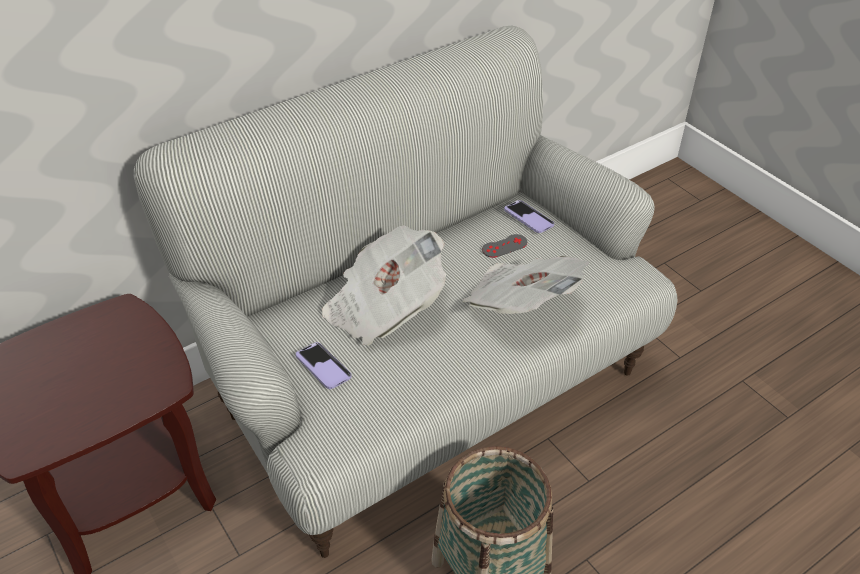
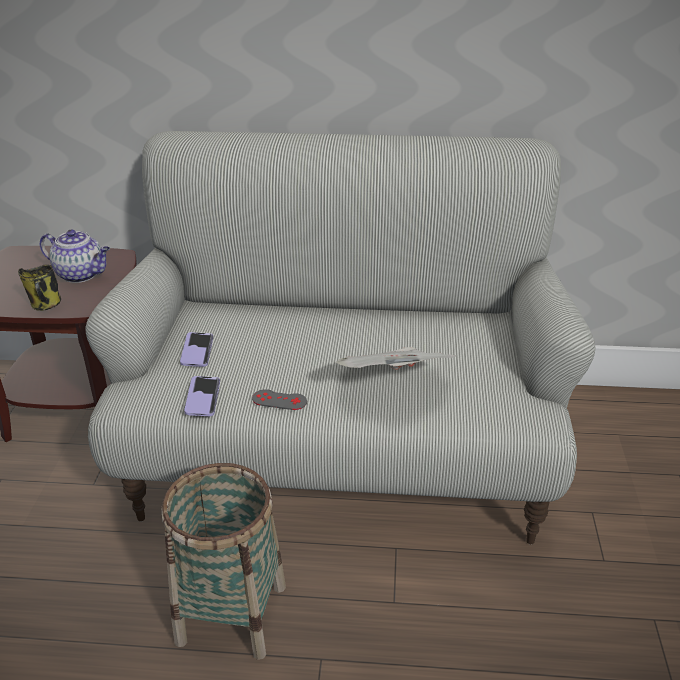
camera: 40 degrees right, 10 degrees down
(111, 350) = (82, 274): none -> teapot
(122, 406) = (46, 305): none -> mug
(384, 307) = (287, 336): newspaper -> none
(504, 246) = (436, 340): grey game controller -> grey game controller (279, 400)
(528, 218) = (485, 330): phone -> phone (203, 397)

